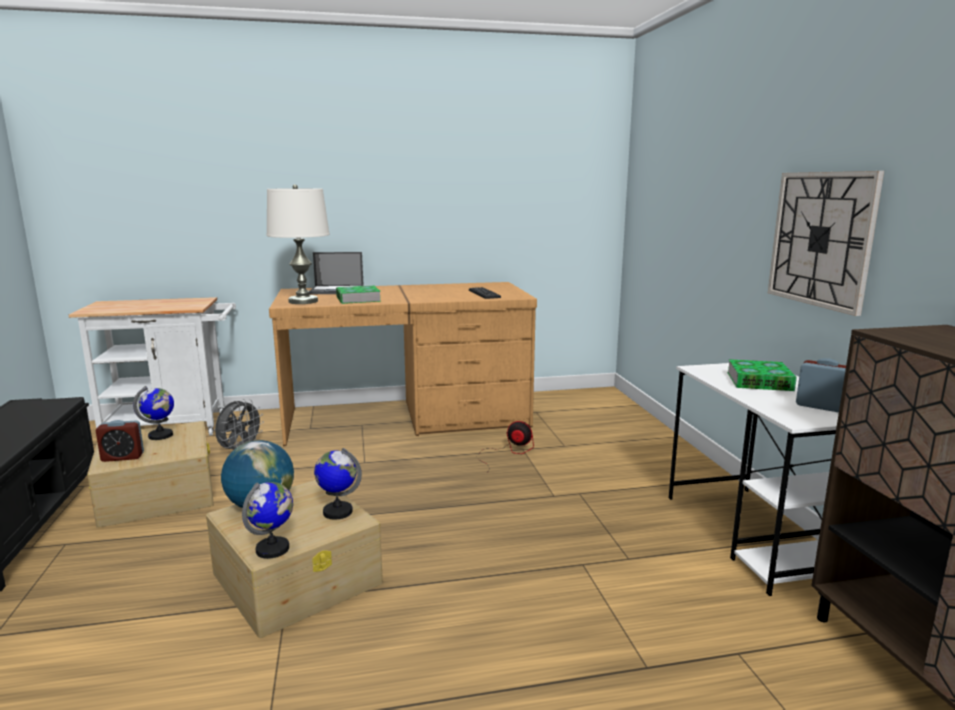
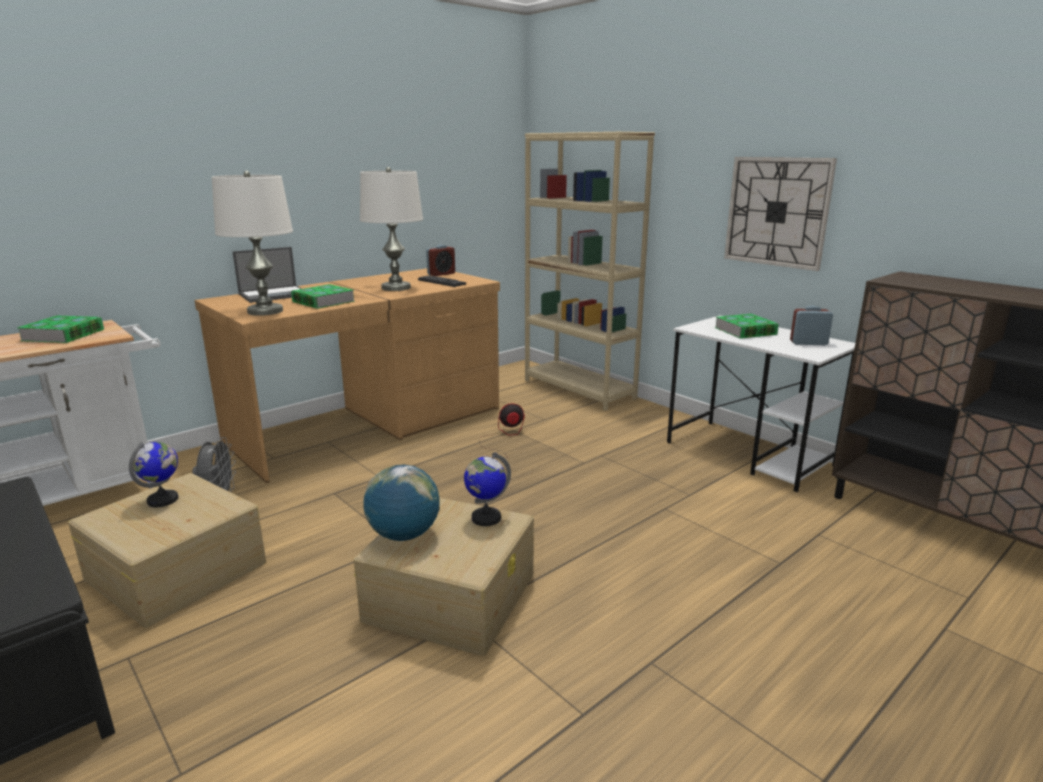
camera: 30 degrees left, 5 degrees up
(122, 457) = (152, 534): alarm clock -> alarm clock (441, 274)
(170, 303) = (63, 335): none -> book
(273, 549) = (476, 566): globe -> none
(435, 295) = (396, 288): none -> white table lamp
(634, 424) = (579, 389): none -> beige bookcase

